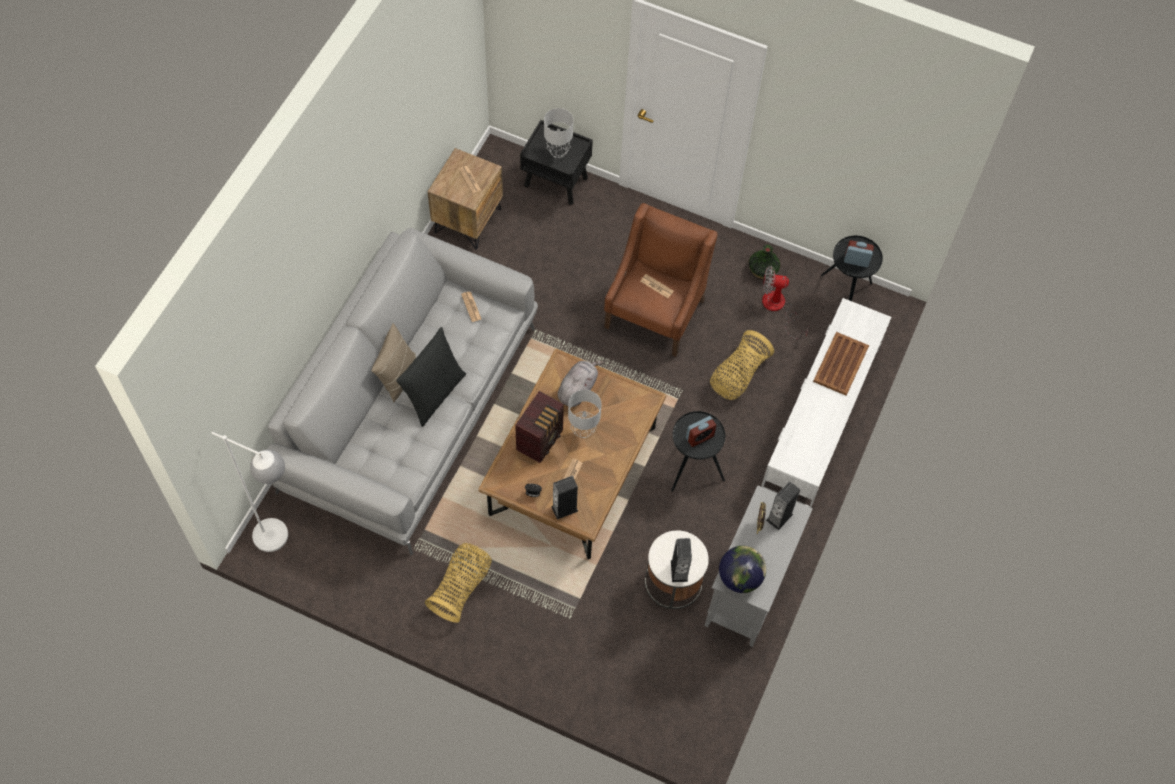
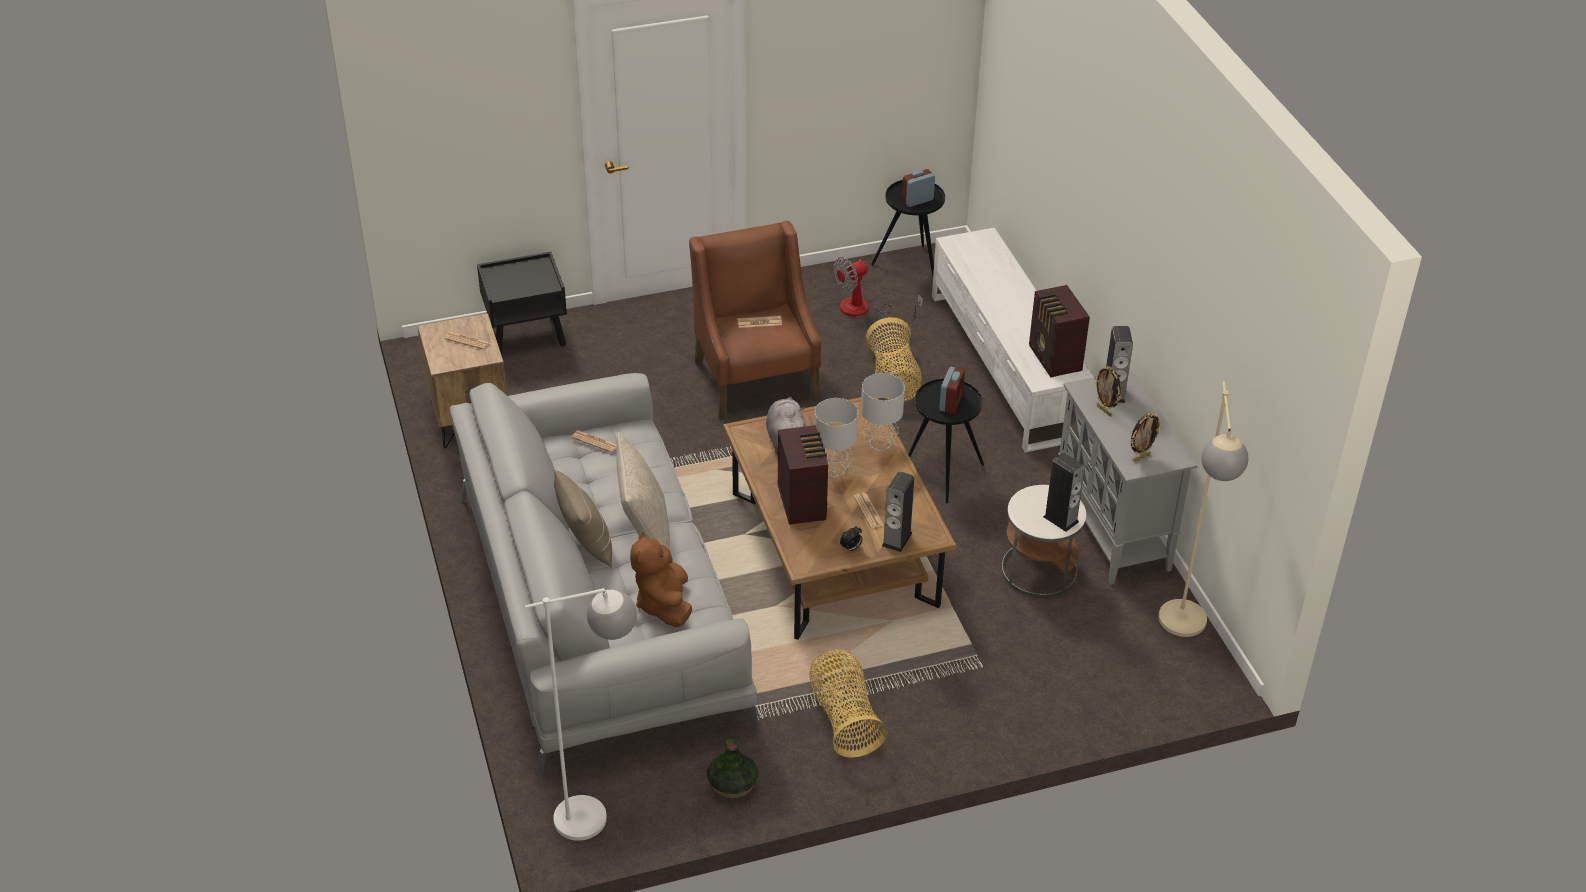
camera: 40 degrees left, 20 degrees down
(395, 450) = (664, 604): none -> brown plush toy
(434, 393) = (645, 534): black pillow -> beige pillow
(557, 151) = (525, 280): grey table lamp -> grey table lamp (879, 443)
(710, 694) = (1183, 632): none -> beige floor lamp
(740, 577) = (1140, 457): globe -> picture frame
(762, 269) = (814, 290): vase -> vase (732, 785)
(810, 451) = (1054, 359): none -> radio
(841, 363) = (997, 283): brown tray -> none

